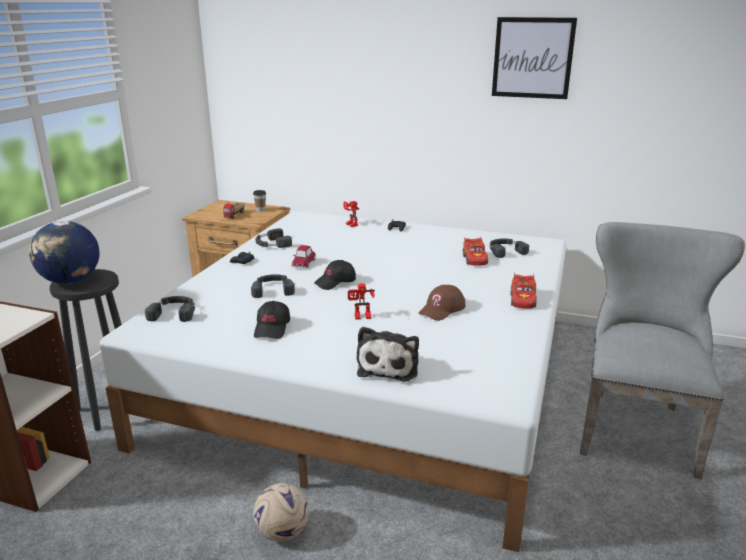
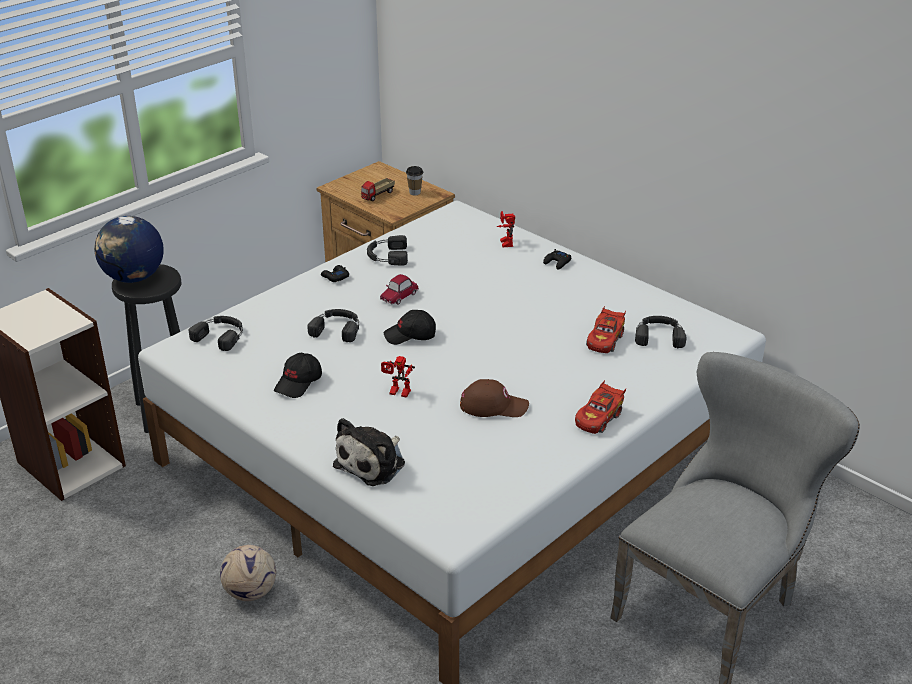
camera: 25 degrees right, 10 degrees up
(442, 309) = (493, 405): brown cap -> brown cap turned 150 degrees counterclockwise
(532, 58) = (744, 81): picture -> none

